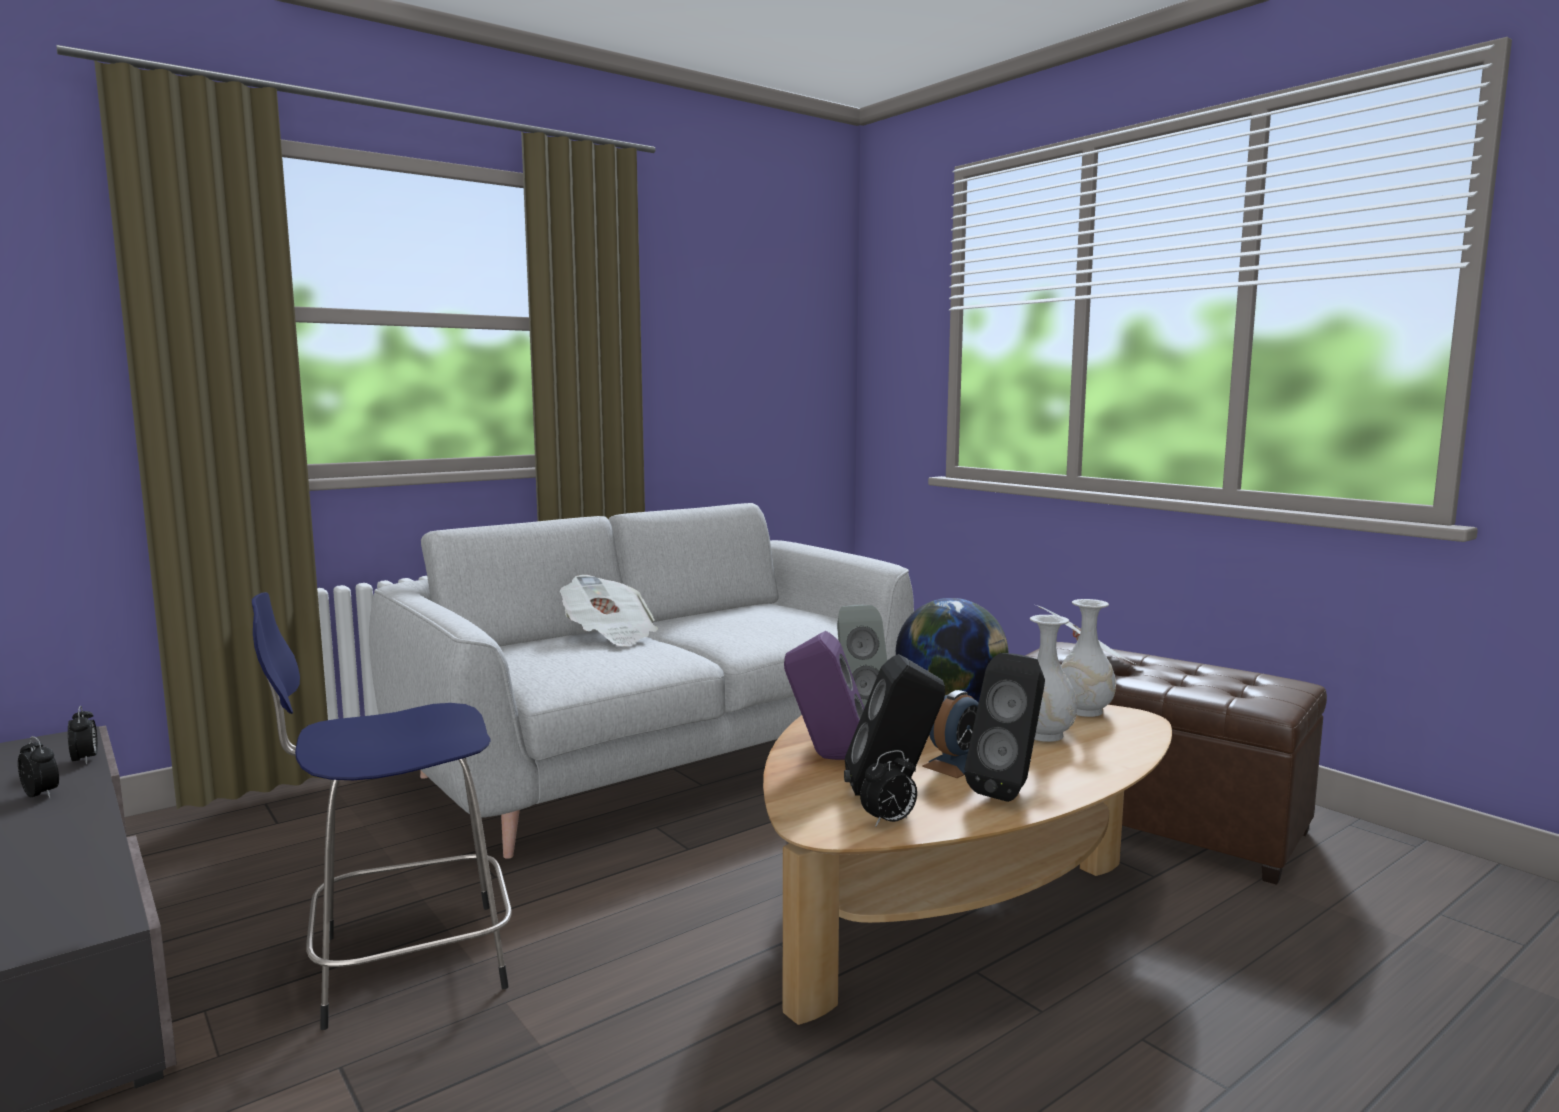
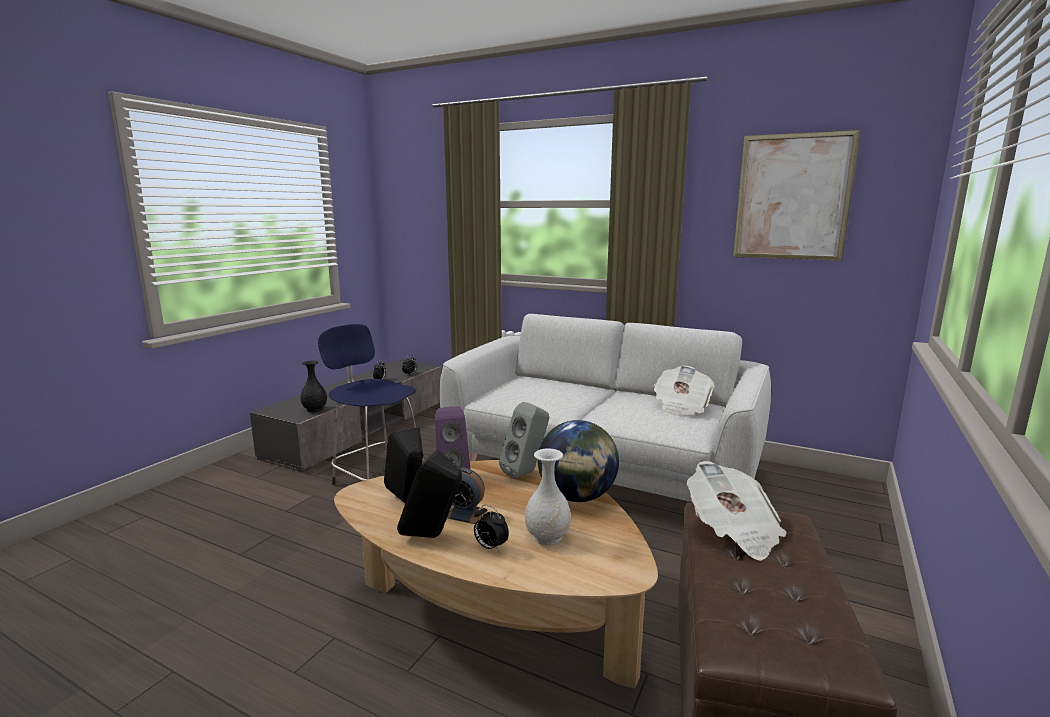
camera: 65 degrees right, 5 degrees up
(89, 896) = (314, 409): none -> black vase
(610, 635) = (572, 389): newspaper -> newspaper (680, 407)
(743, 326) = (792, 197): none -> picture
(889, 822) = (370, 508): alarm clock -> alarm clock (490, 547)
(1083, 711) = (620, 548): white vase -> none

